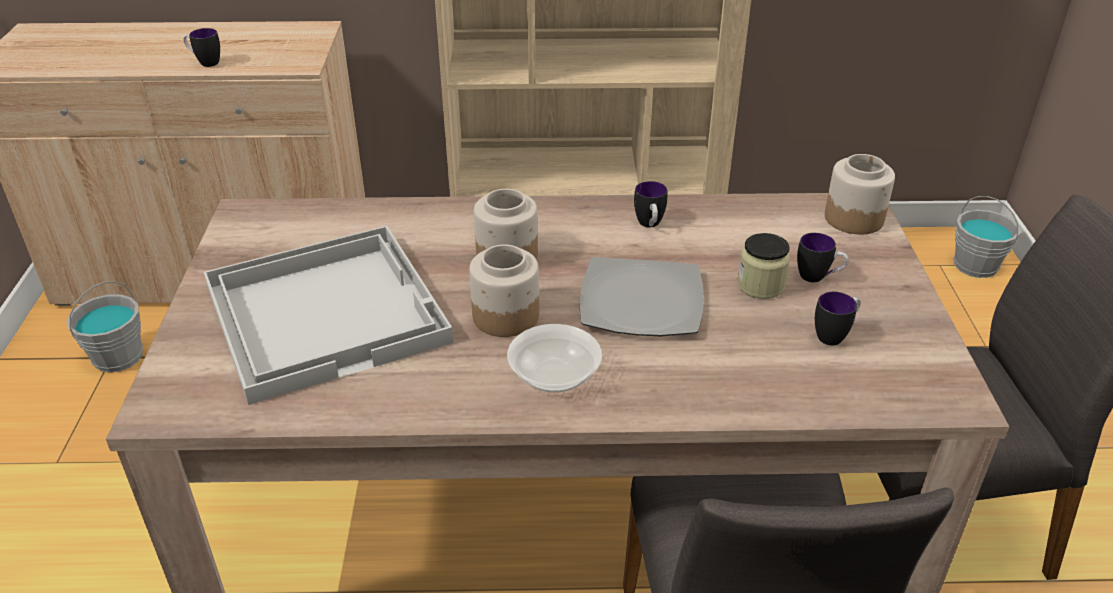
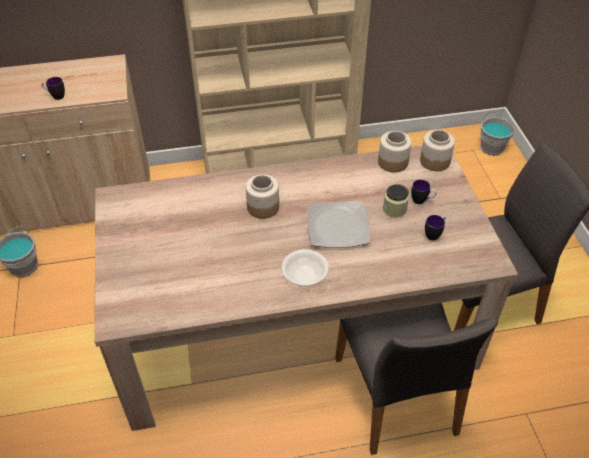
camera: 10 degrees left, 10 degrees up
(327, 312) = (180, 254): white tray -> none
(505, 316) = (271, 244): jar -> jar (392, 162)
(650, 225) = (332, 178): mug -> none

